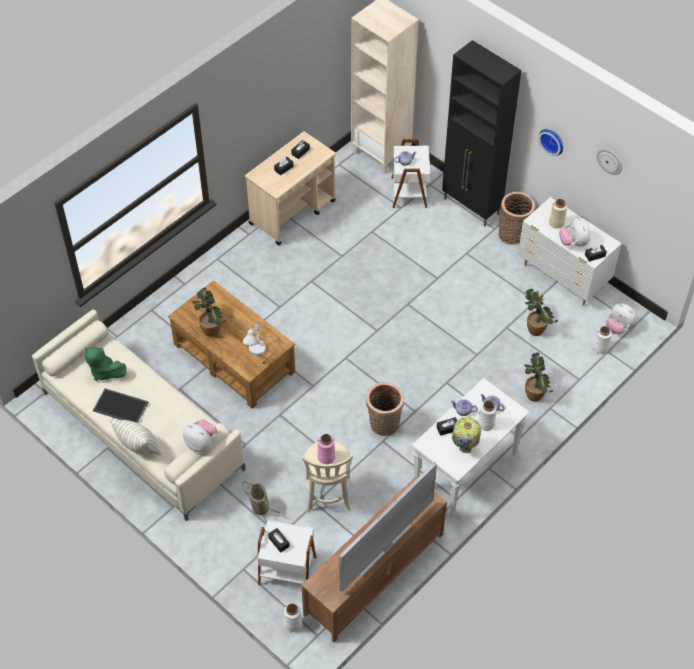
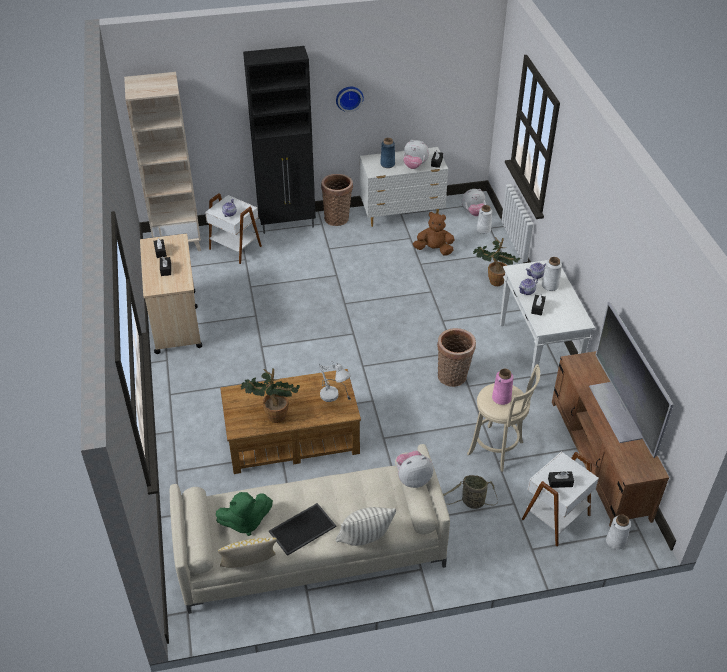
camera: 55 degrees left, 10 degrees down
(71, 396) = (249, 567): none -> pillow
(464, 448) = (565, 308): table lamp -> none
(535, 327) = (434, 250): potted plant -> brown plush toy
(556, 223) = (387, 164): beige vase -> blue vase
(610, 161) = (410, 75): wall clock -> none

